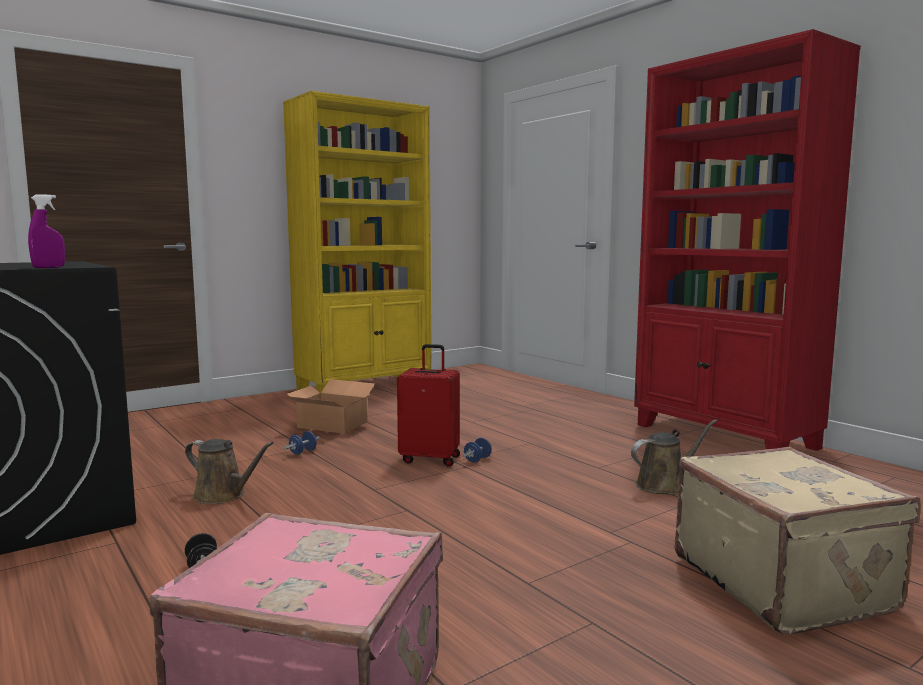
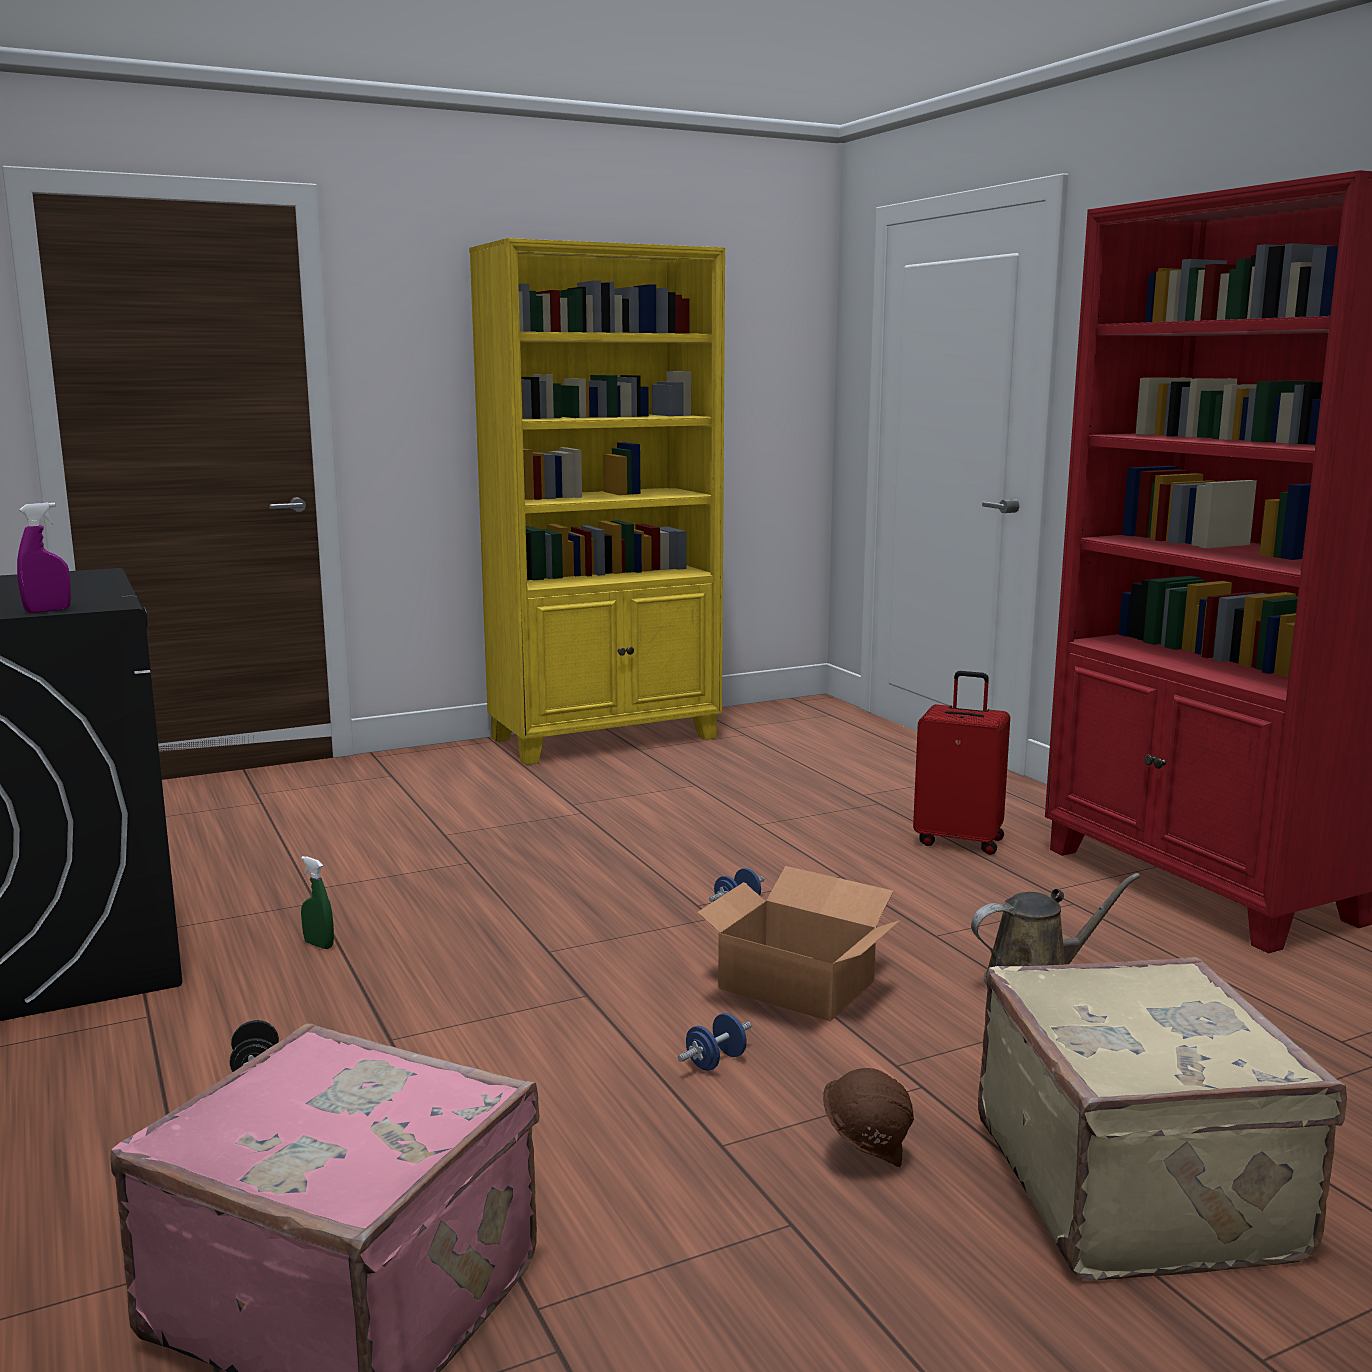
camera: 10 degrees right, 5 degrees up
(223, 495) = (319, 945): brown watering can -> green spray bottle
(303, 452) = (462, 870): blue dumbbell -> blue dumbbell (716, 1061)
(332, 424) = (526, 817): cardboard box -> cardboard box (795, 984)
(430, 459) = (661, 898): red suitcase -> red suitcase (959, 841)
(618, 580) = (866, 1156): none -> brown hard hat

